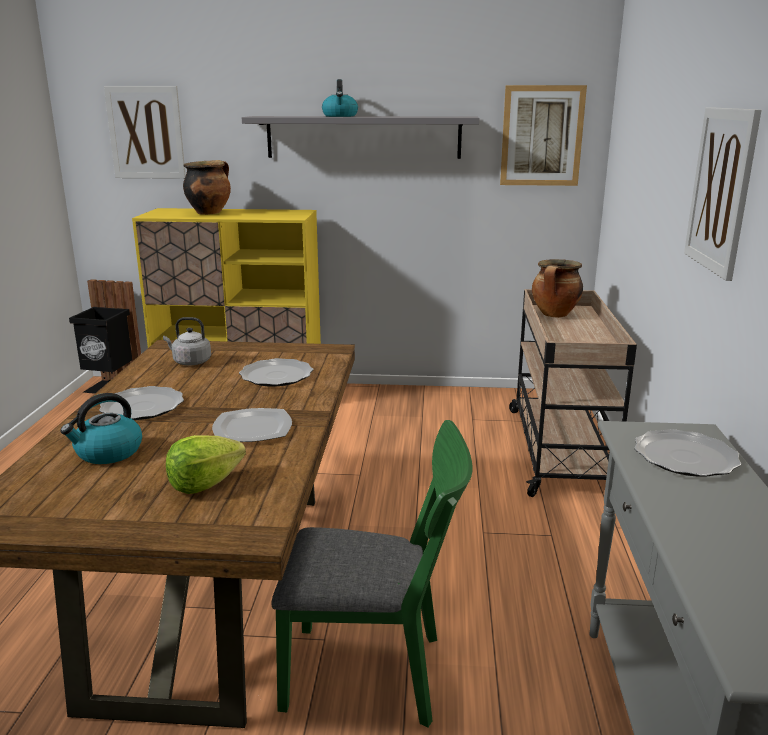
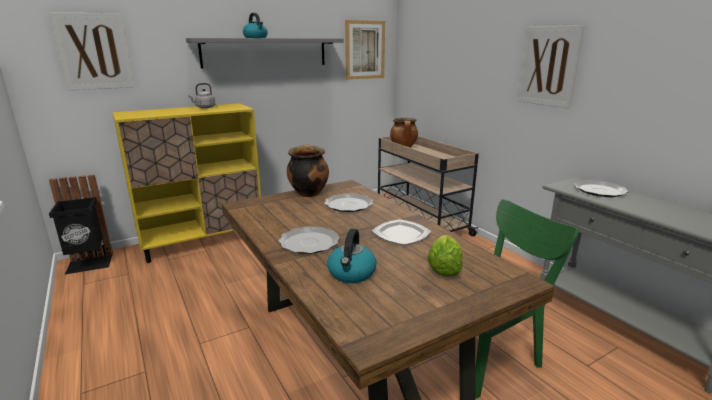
camera: 35 degrees left, 0 degrees up
(190, 362) = (278, 210): grey kettle -> grey kettle (204, 107)
(209, 212) = (169, 111): cooking pot -> cooking pot (308, 193)

